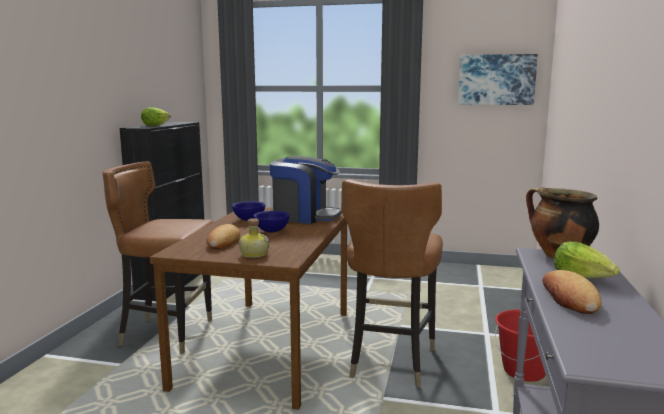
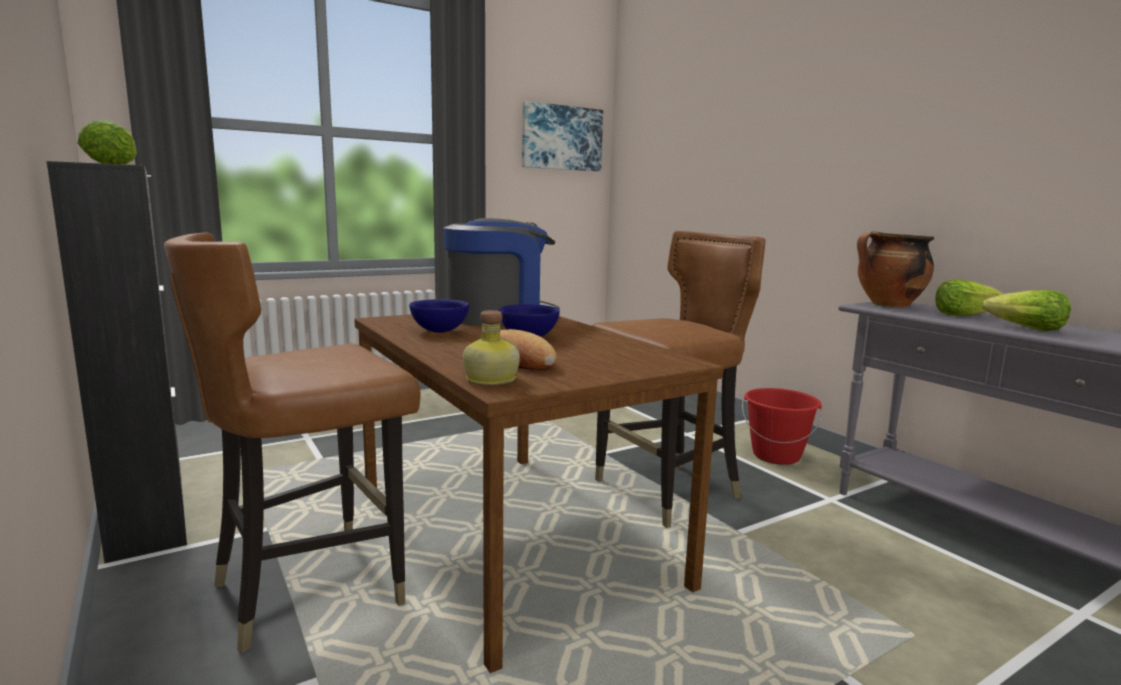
camera: 45 degrees left, 0 degrees up
(253, 254) = (618, 364): bottle -> bottle (489, 379)
(389, 361) = (667, 492): brown chair -> brown chair turned 90 degrees counterclockwise
(569, 298) = (1025, 329): bread -> lettuce

